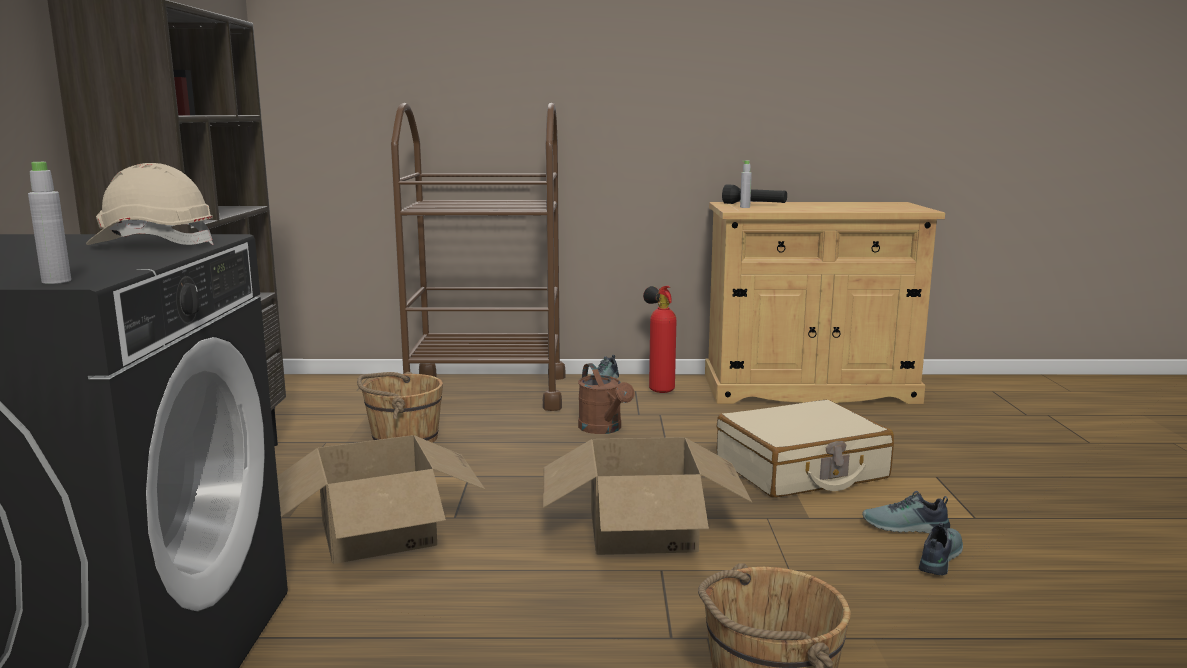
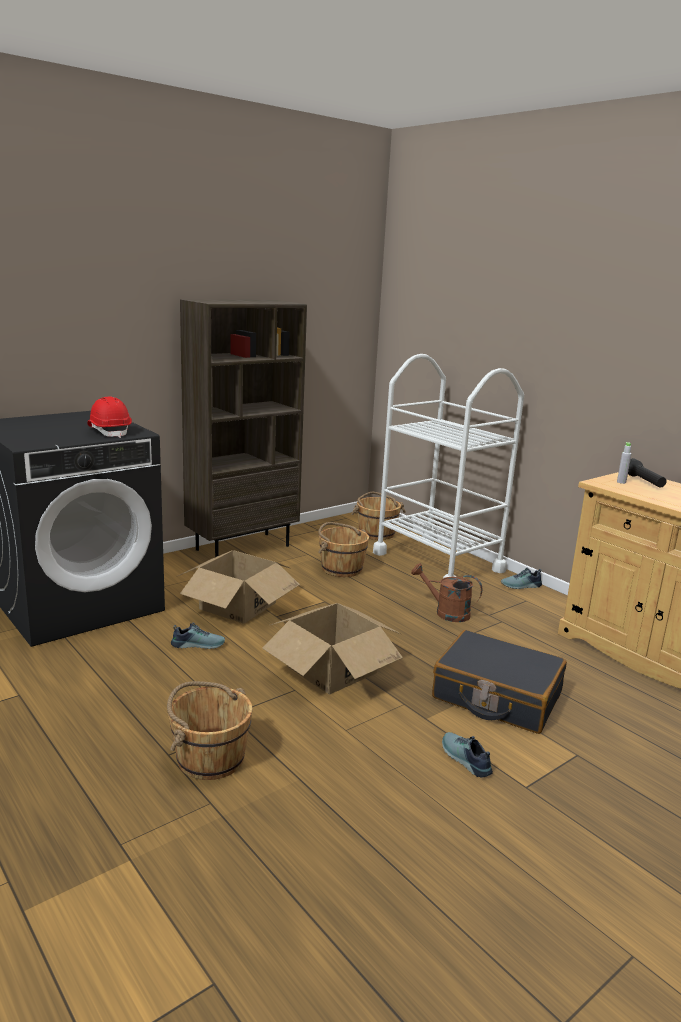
camera: 50 degrees right, 5 degrees up
(56, 281) = (19, 444): grey bottle -> none
(153, 244) = (110, 432): beige hard hat -> red hard hat
(355, 391) = (376, 533): none -> brown bucket
(486, 392) = (438, 562): brown cart -> white cart
(604, 429) = (446, 613): brown watering can -> brown watering can turned 90 degrees clockwise
(658, 389) = (543, 607): fire extinguisher -> none
(801, 470) = (496, 696): beige suitcase -> black suitcase
(937, 557) = (435, 782): shoe -> shoe (198, 644)

